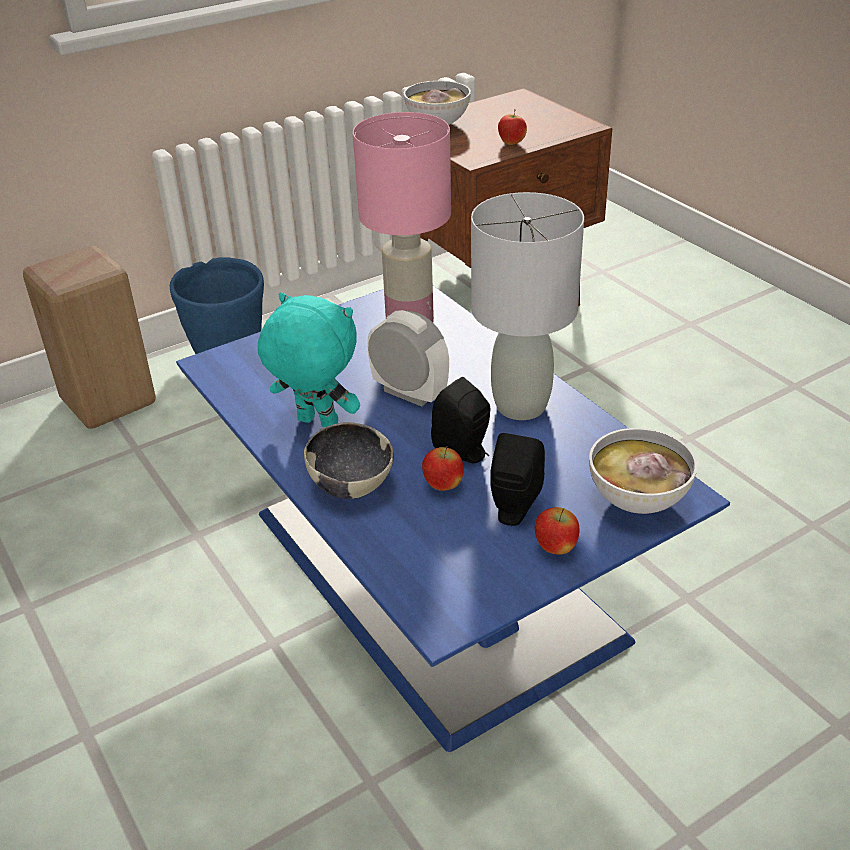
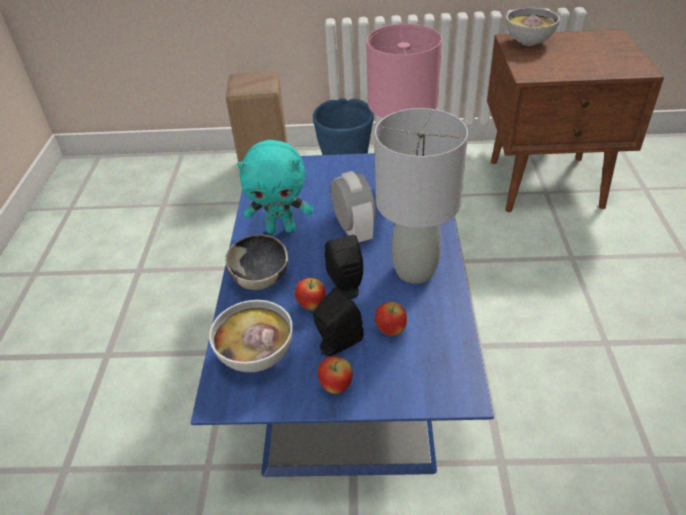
camera: 35 degrees right, 5 degrees up
(316, 424) = (281, 229): turquoise plush toy -> turquoise plush toy turned 120 degrees clockwise
(511, 143) = (568, 70): apple -> apple (390, 330)
(637, 500) = (425, 379): bowl -> bowl (256, 356)

